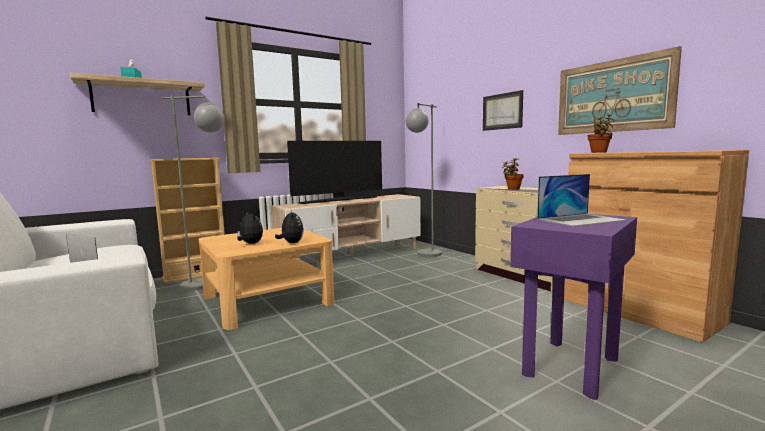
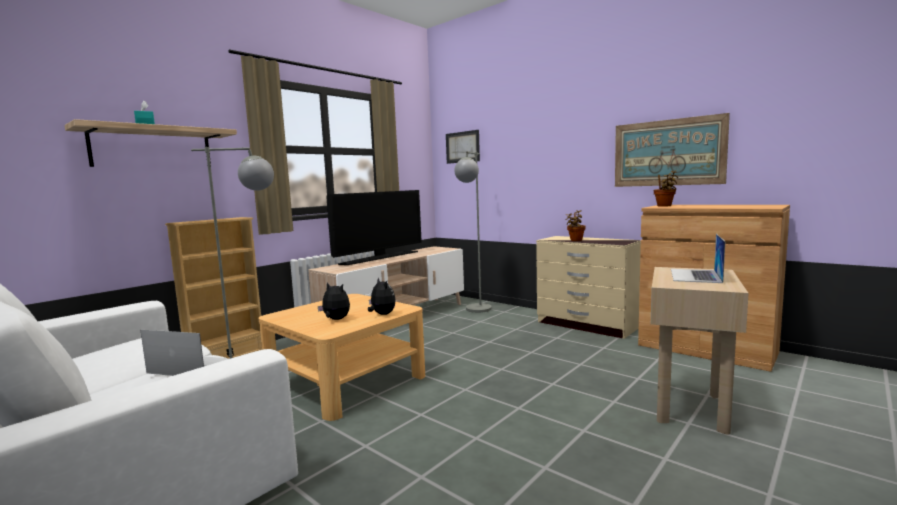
camera: 15 degrees left, 0 degrees up
(502, 111) = (553, 161): picture -> picture (462, 147)
(569, 366) = (689, 408): purple side table -> beige side table
(580, 219) = (695, 275): laptop -> laptop turned 150 degrees clockwise

